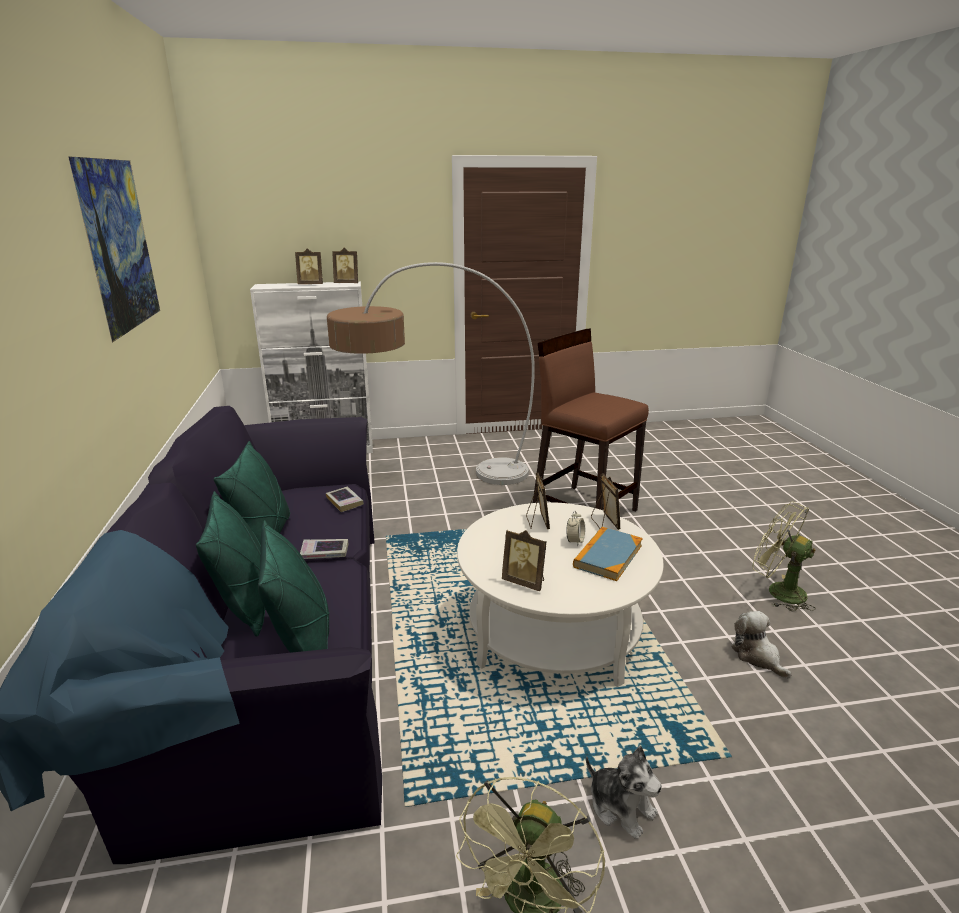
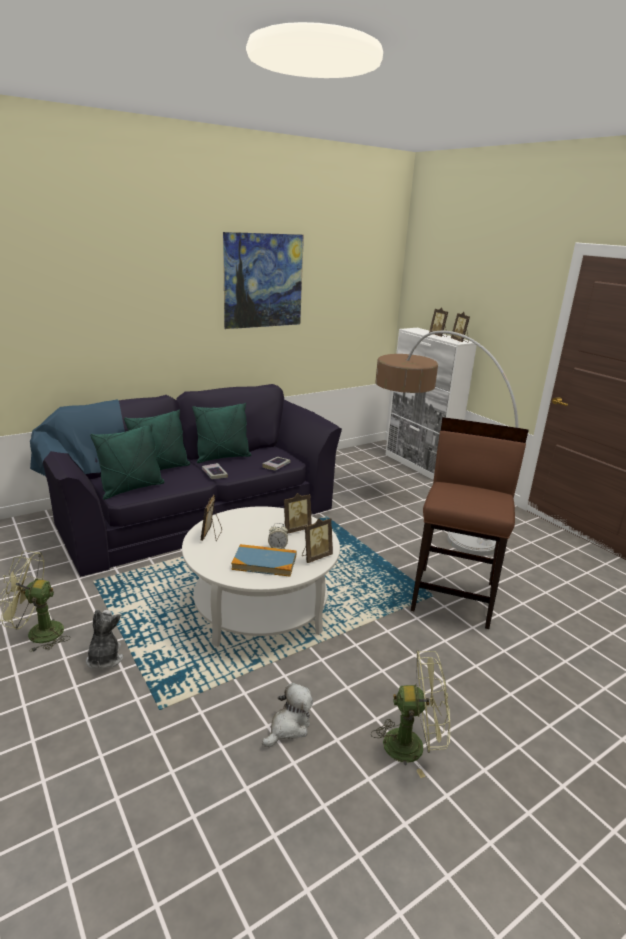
camera: 65 degrees right, 0 degrees up
(621, 807) = (104, 658): plush toy -> plush toy turned 150 degrees clockwise
(777, 591) = (412, 745): green fan -> green fan turned 75 degrees clockwise

